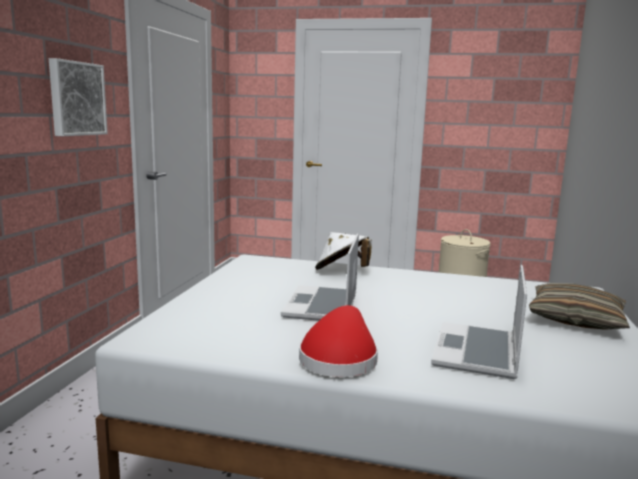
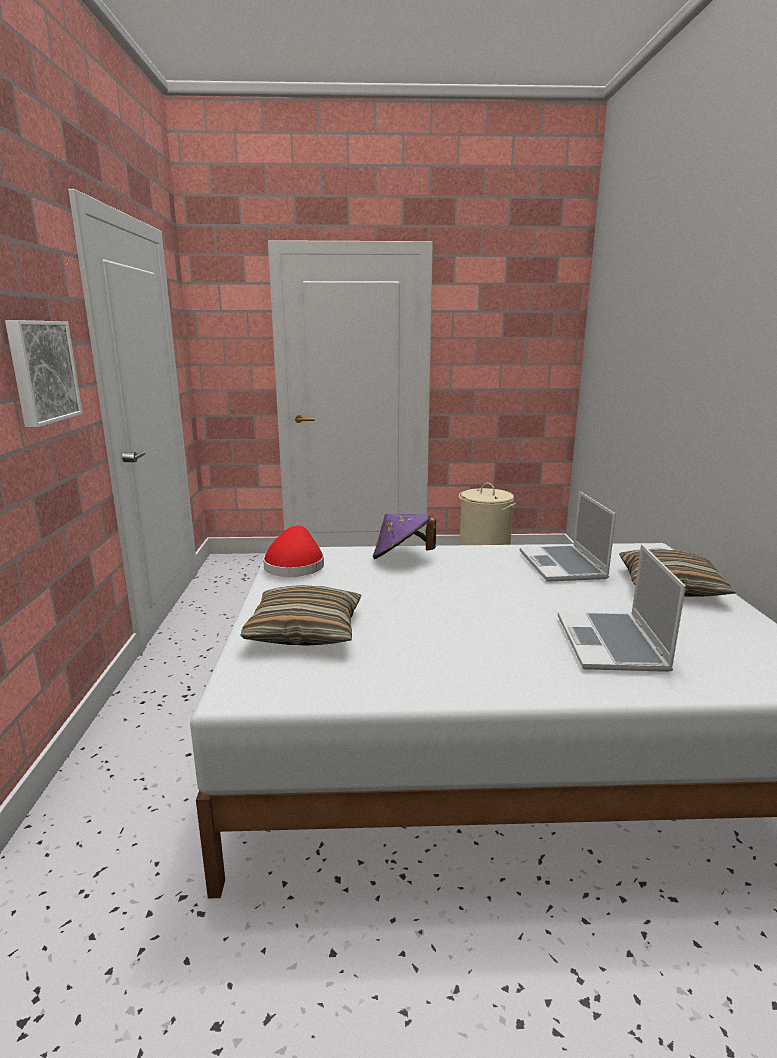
camera: 15 degrees left, 5 degrees up
(222, 308) = (305, 630): none -> pillow
(322, 306) = (416, 610): laptop -> laptop (563, 566)
(339, 358) = (484, 677): red hat -> red hat (294, 565)
(341, 271) = (402, 557): white hat -> purple hat

